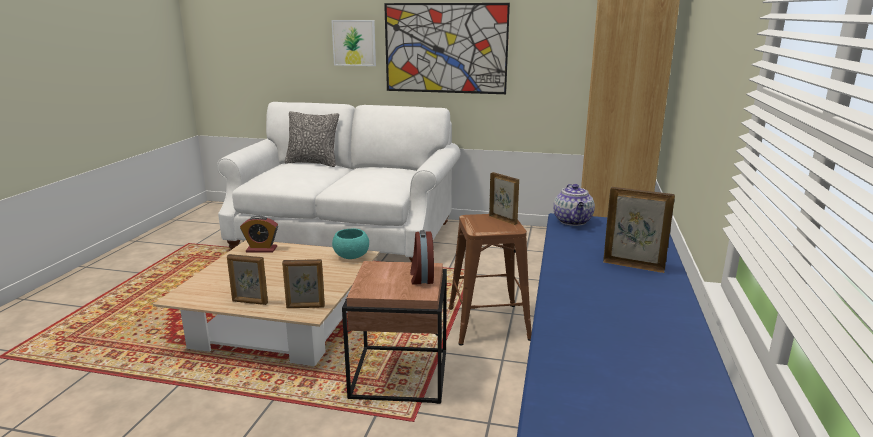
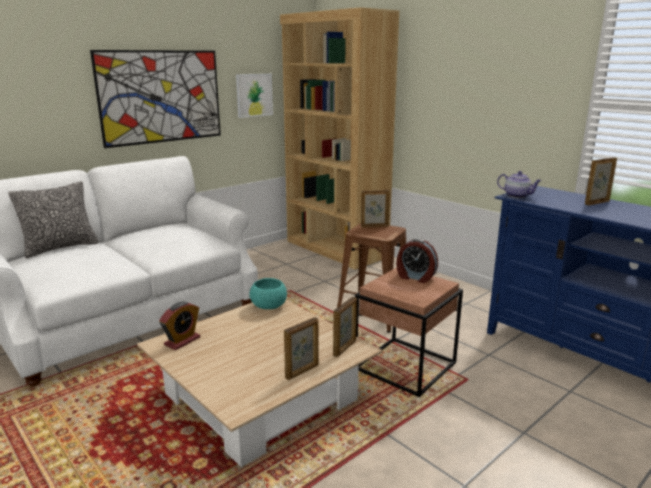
camera: 55 degrees left, 0 degrees up
(354, 43) = (56, 97): picture -> picture (254, 95)

